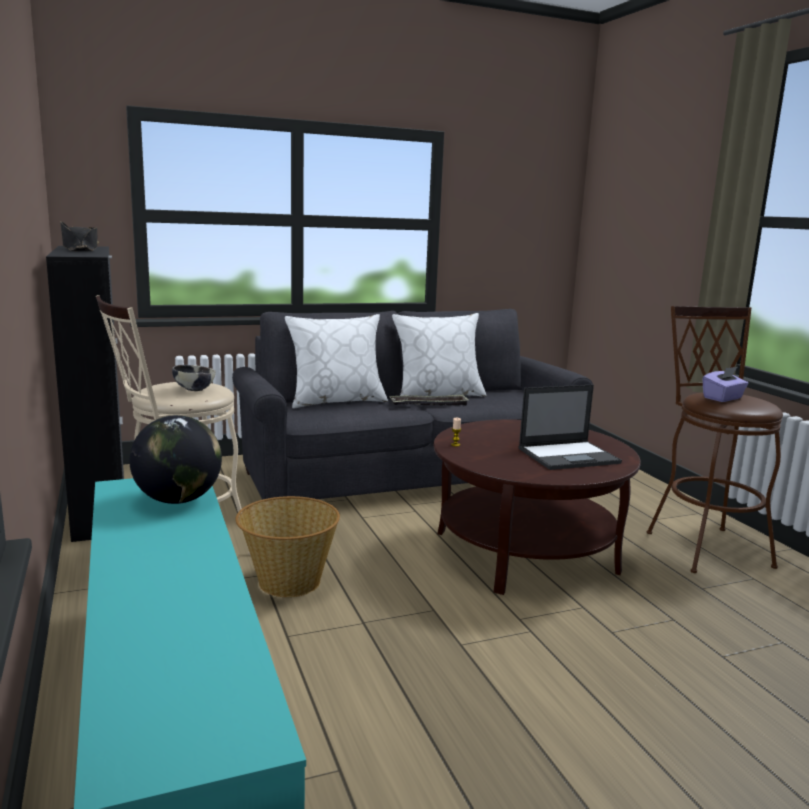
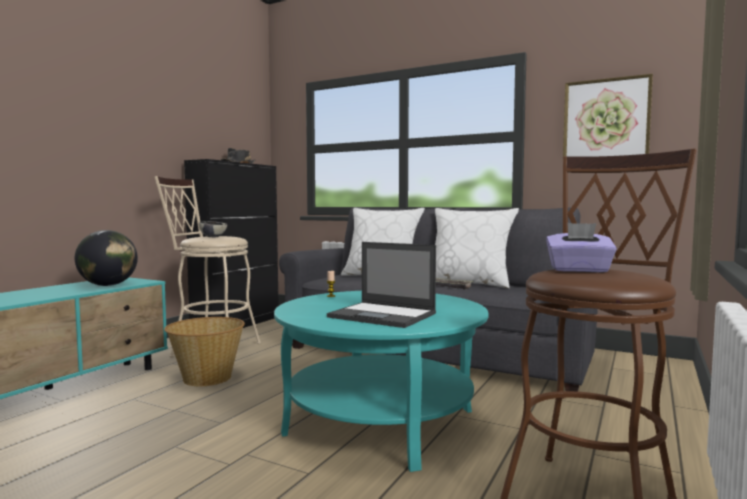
camera: 50 degrees right, 10 degrees down
(511, 216) = (606, 119): none -> picture
(525, 551) = (381, 421): brown coffee table -> turquoise coffee table

